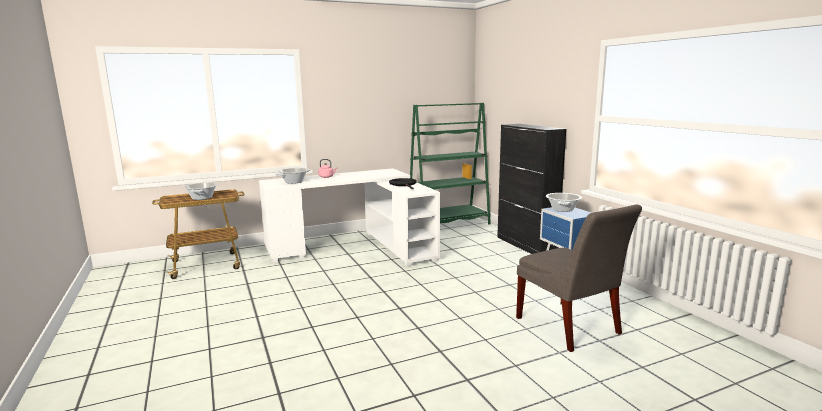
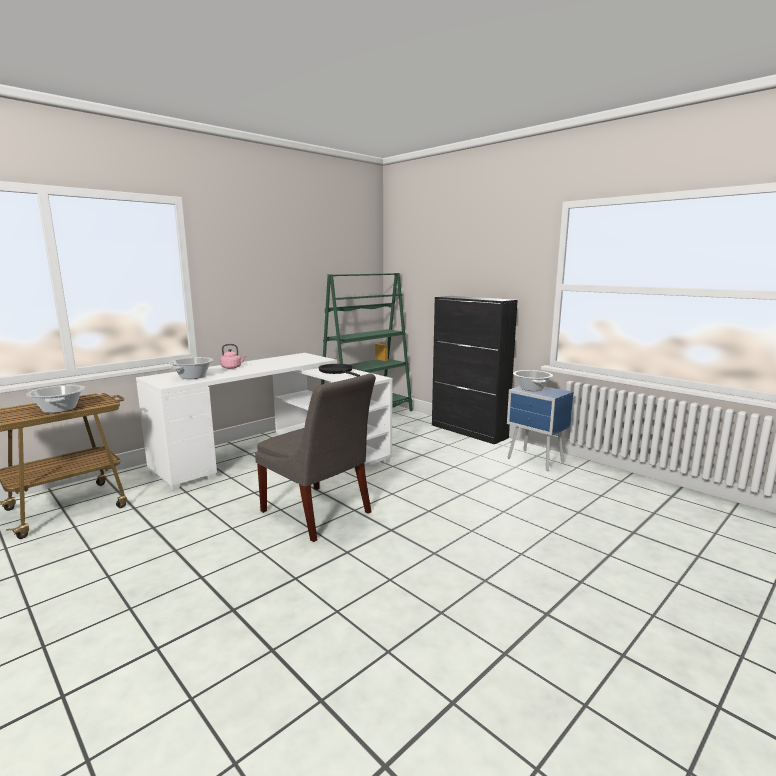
camera: 20 degrees left, 0 degrees up
(570, 327) = (593, 522): grey chair -> grey chair (318, 514)

